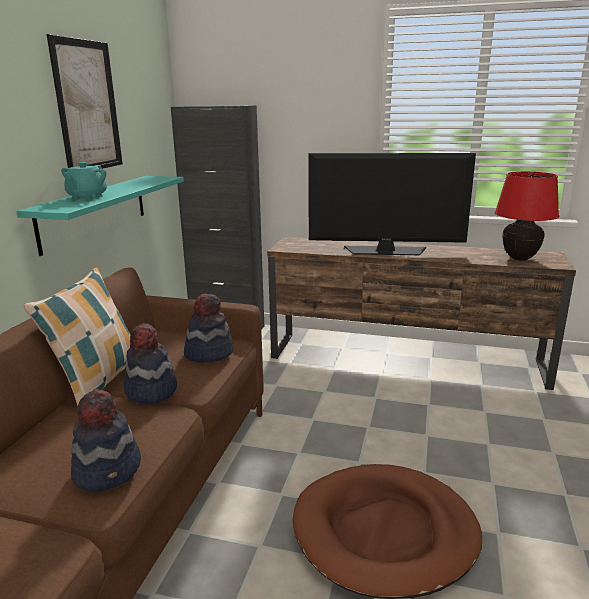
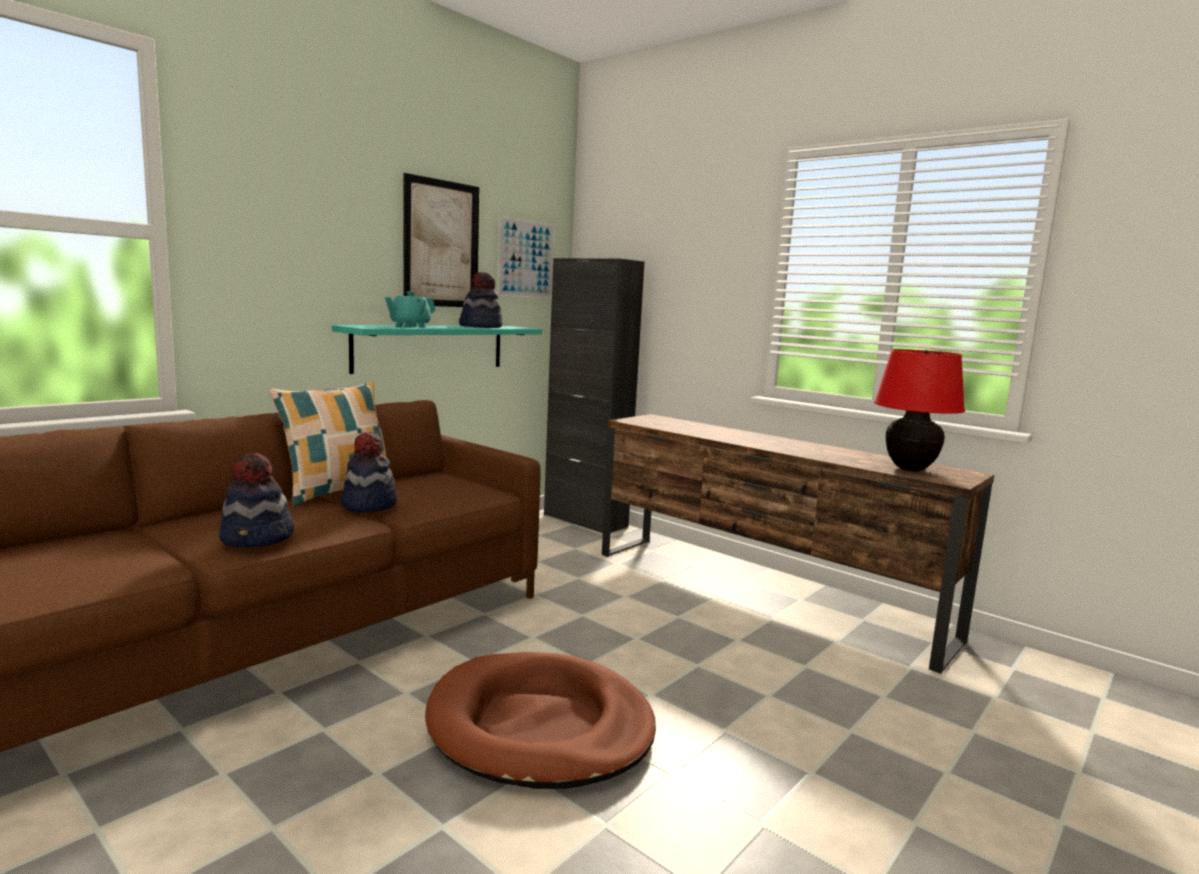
camera: 25 degrees right, 10 degrees down
(147, 109) = (526, 259): none -> picture
(209, 353) = (459, 493): hat -> hat (481, 326)
(385, 251) = (743, 438): television -> none

